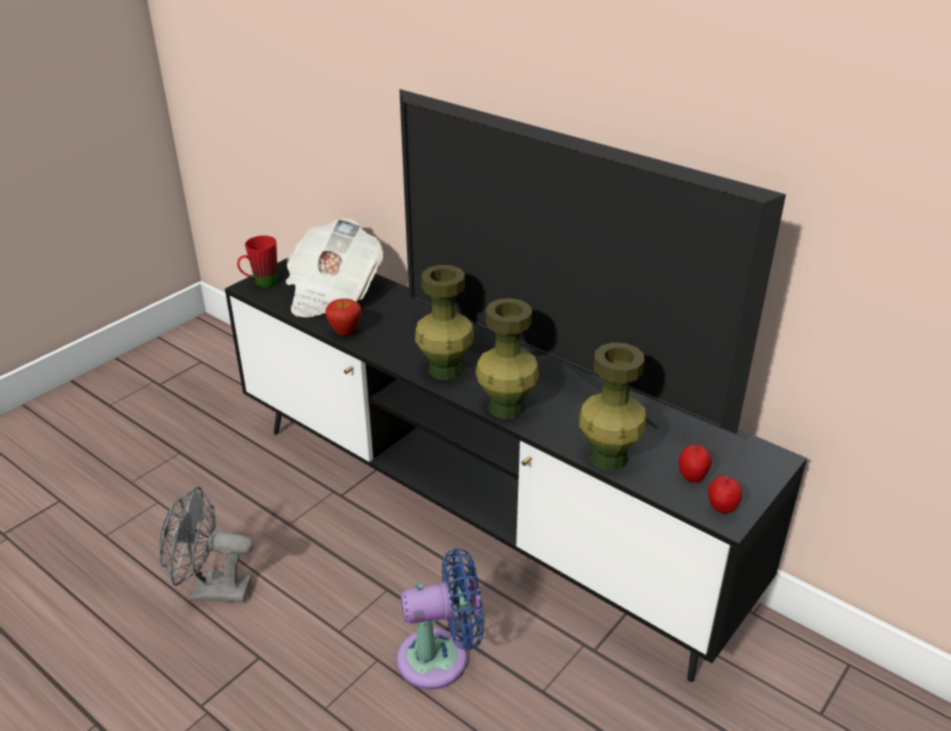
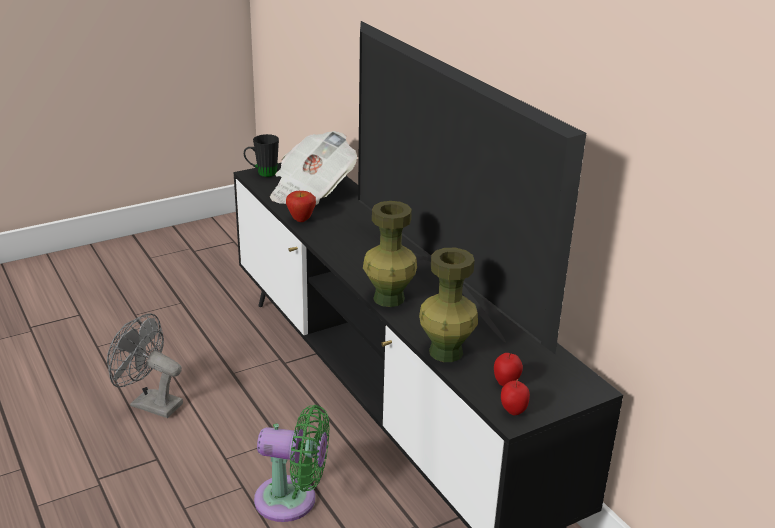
camera: 20 degrees right, 5 degrees down
(261, 283) = (262, 173): red mug -> black mug
(441, 658) = (292, 500): blue fan -> green fan
(444, 369) = (359, 261): green vase -> none

